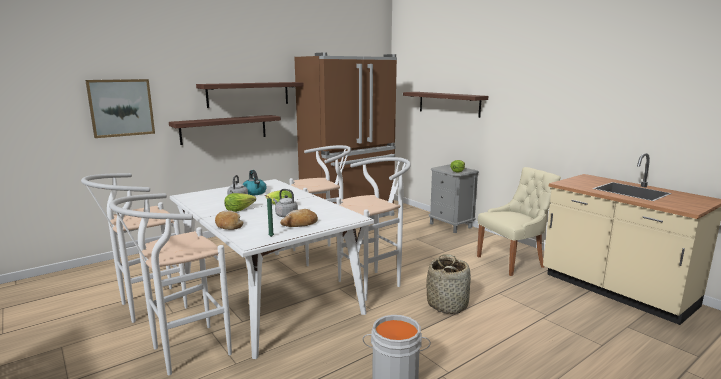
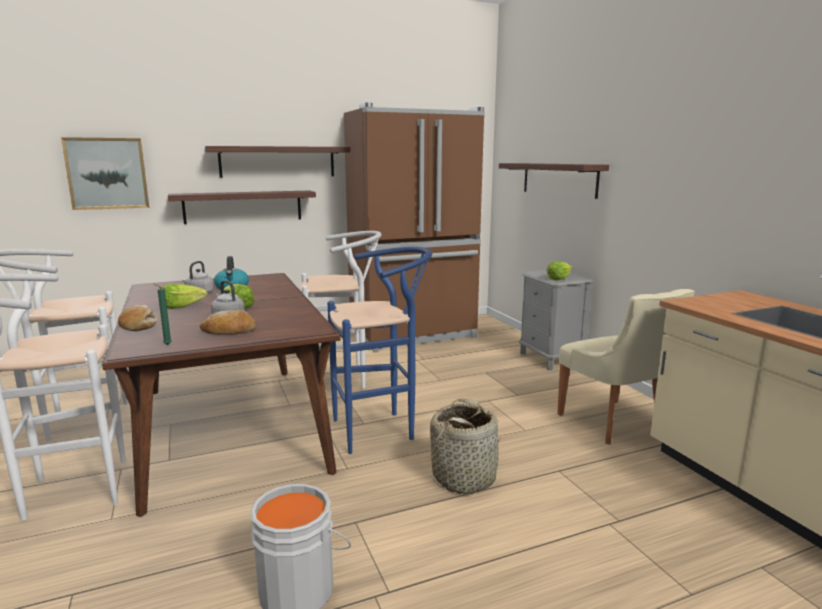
camera: 15 degrees right, 0 degrees up
(267, 294) = (229, 427): white dining table -> brown dining table
(375, 283) = (381, 429): white stool -> blue stool
(512, 261) = (613, 423): beige chair -> beige chair turned 75 degrees clockwise

